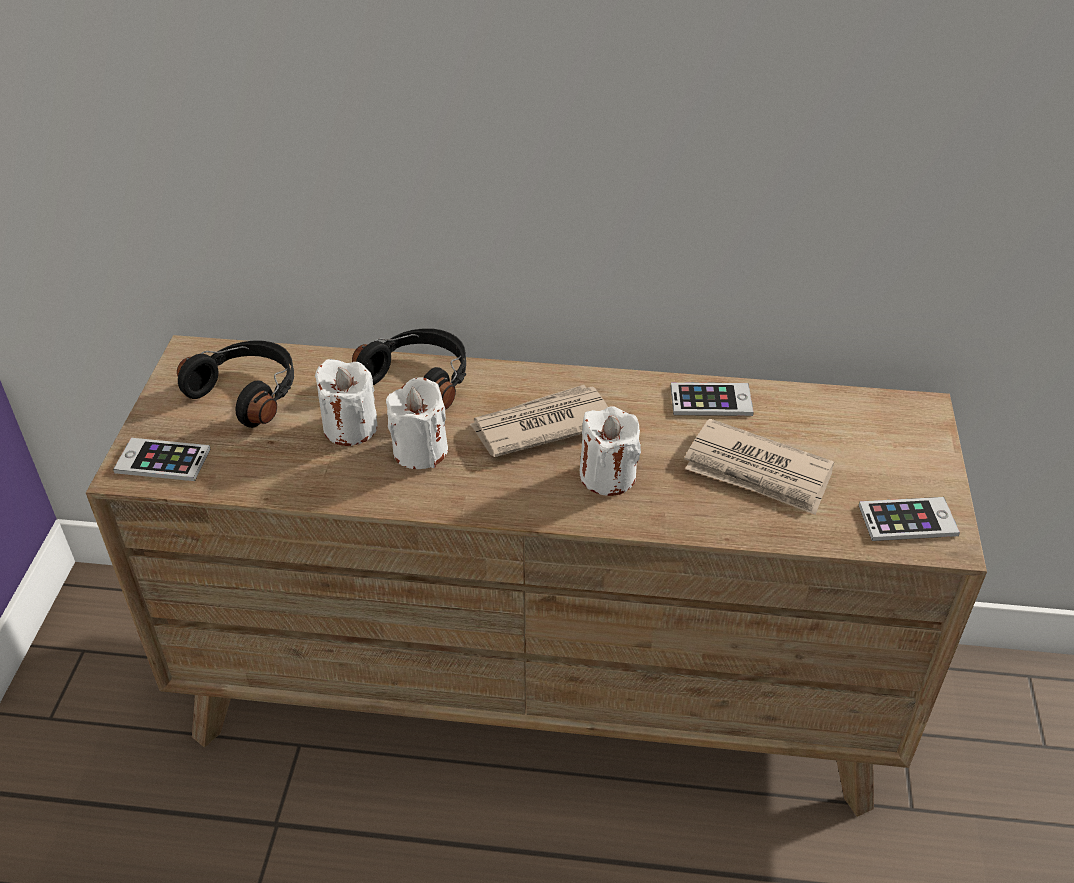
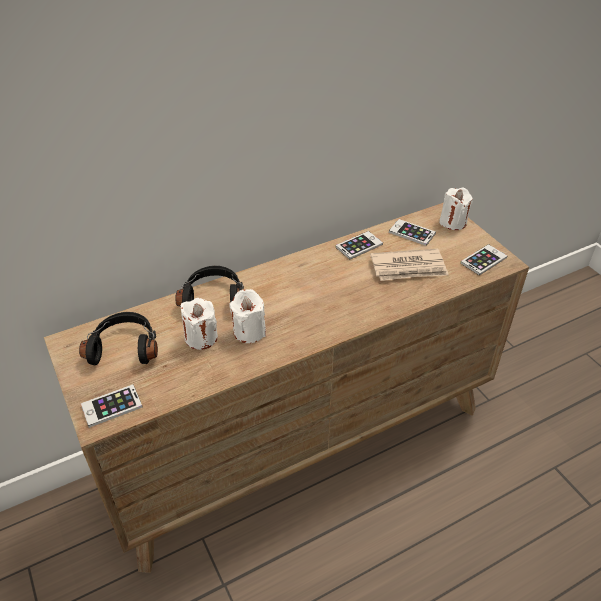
camera: 35 degrees left, 0 degrees up
(541, 425) = (295, 292): newspaper -> none
(607, 476) = (349, 300): white candle -> white candle (453, 222)
(823, 419) = (412, 233): none -> phone

